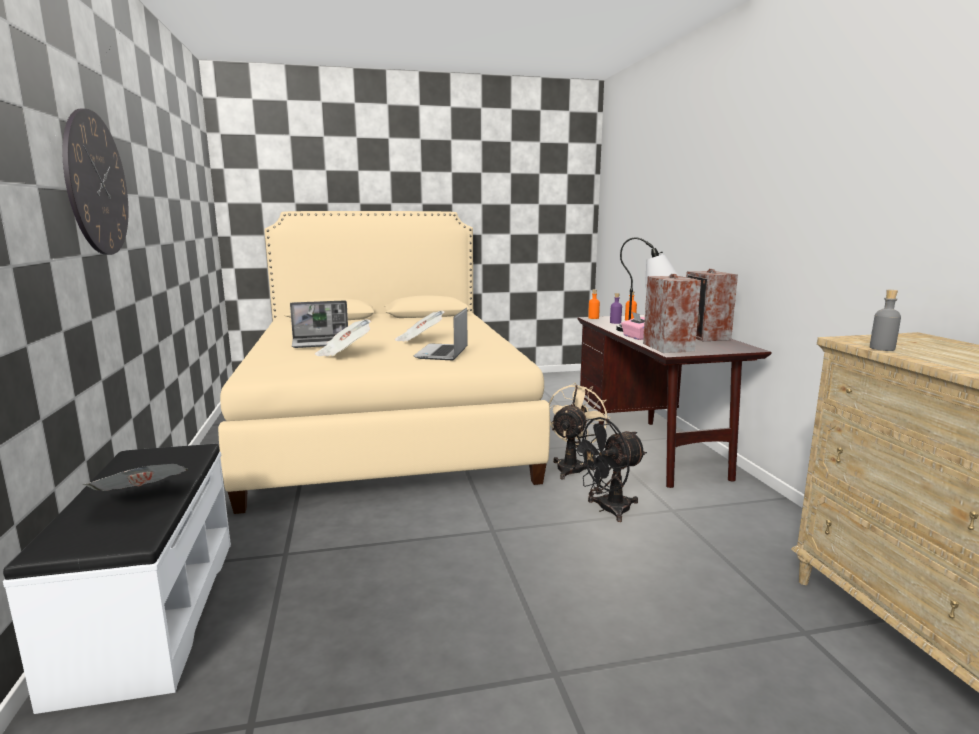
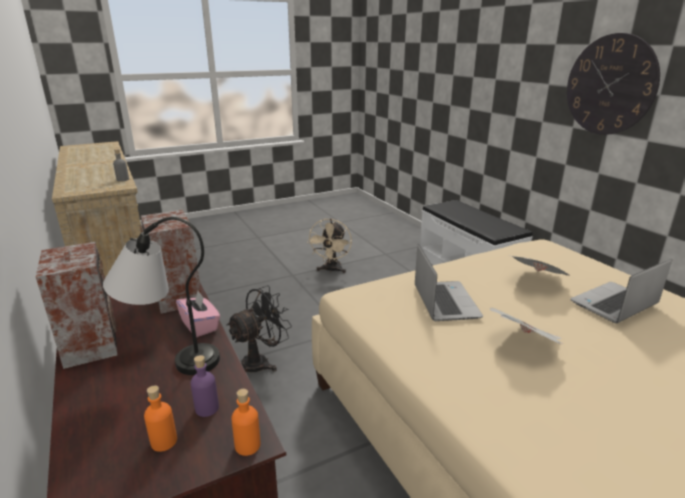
camera: 165 degrees right, 10 degrees up
(142, 500) = (461, 215): newspaper -> none
(572, 466) = (291, 421): beige fan -> beige fan (331, 270)

